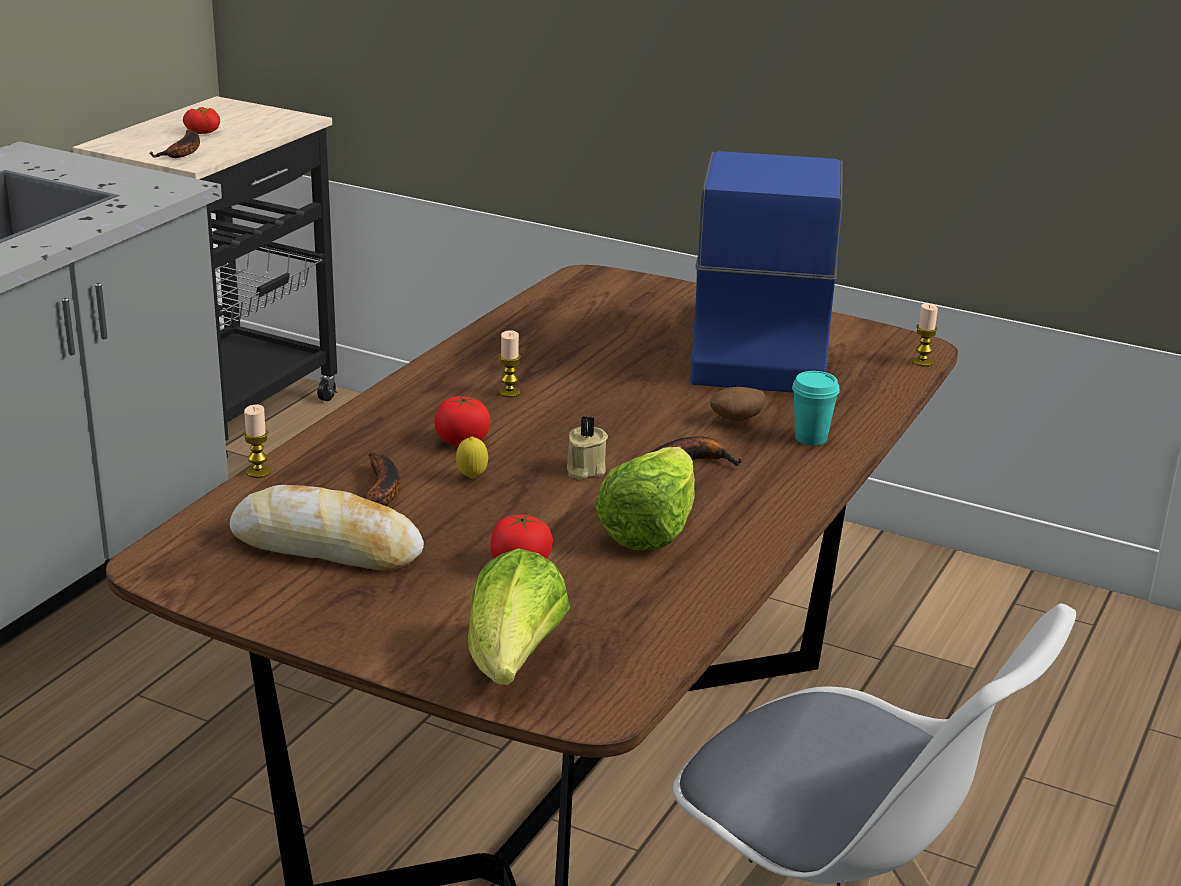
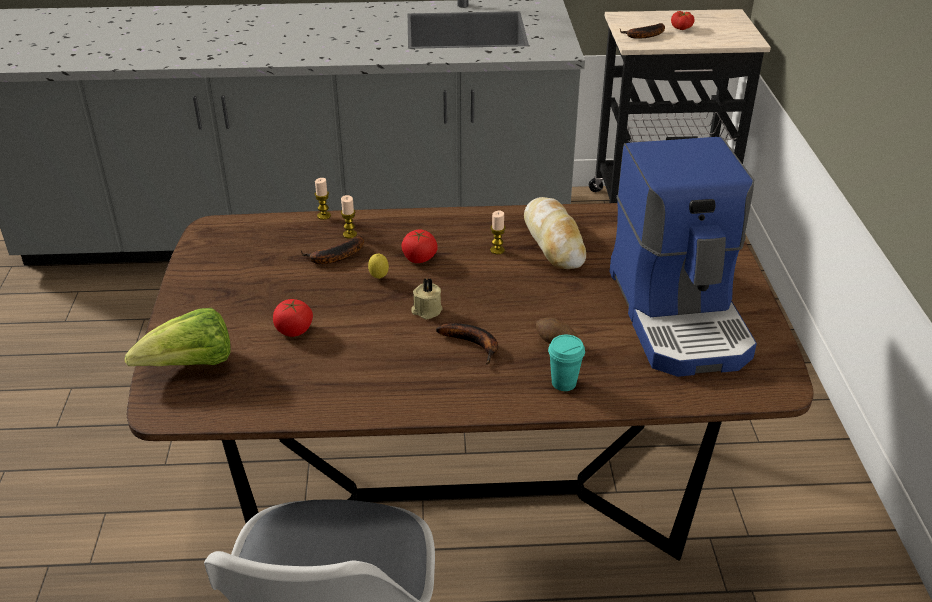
camera: 60 degrees right, 10 degrees up
(327, 547) = (264, 265): bread -> bread (554, 241)
(650, 529) = (374, 360): lettuce -> none
(758, 347) = (681, 315): coffee machine -> coffee machine turned 105 degrees clockwise
(922, 362) = (754, 397): candle -> candle (350, 234)

